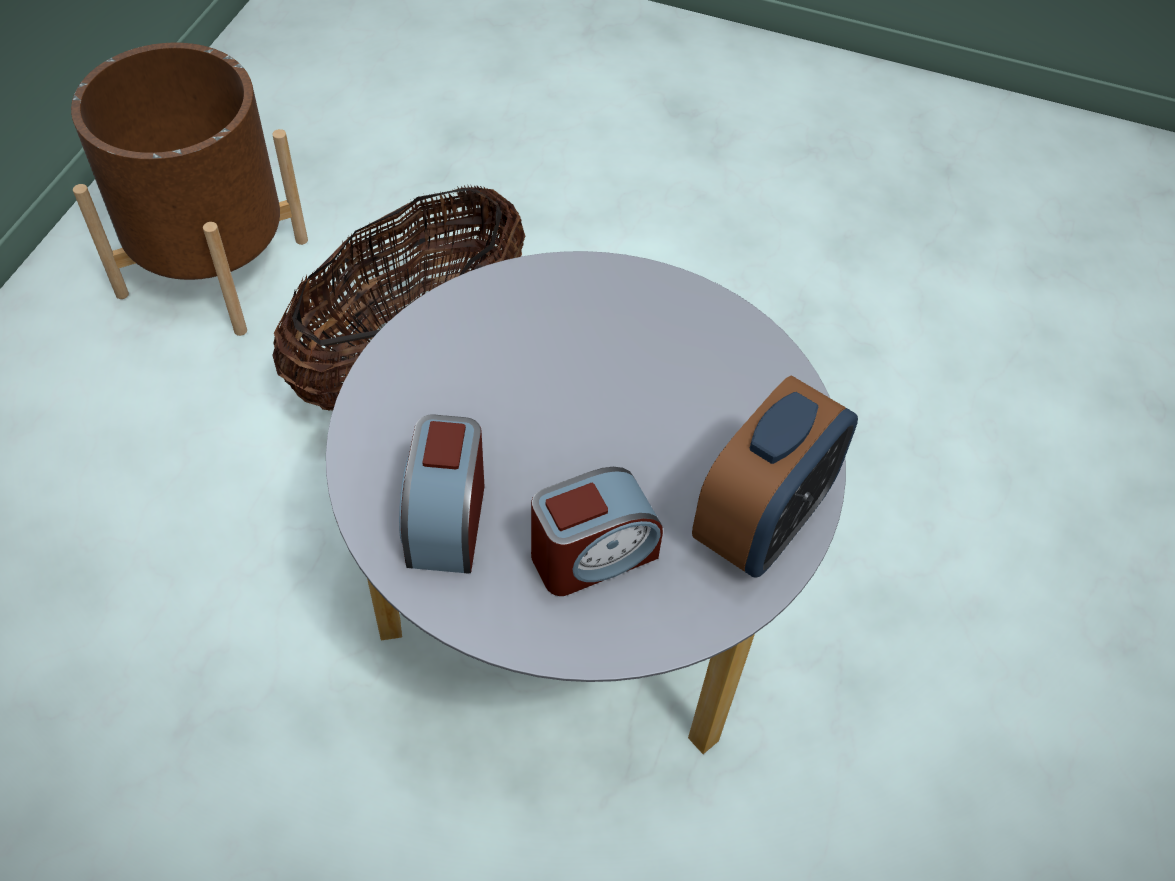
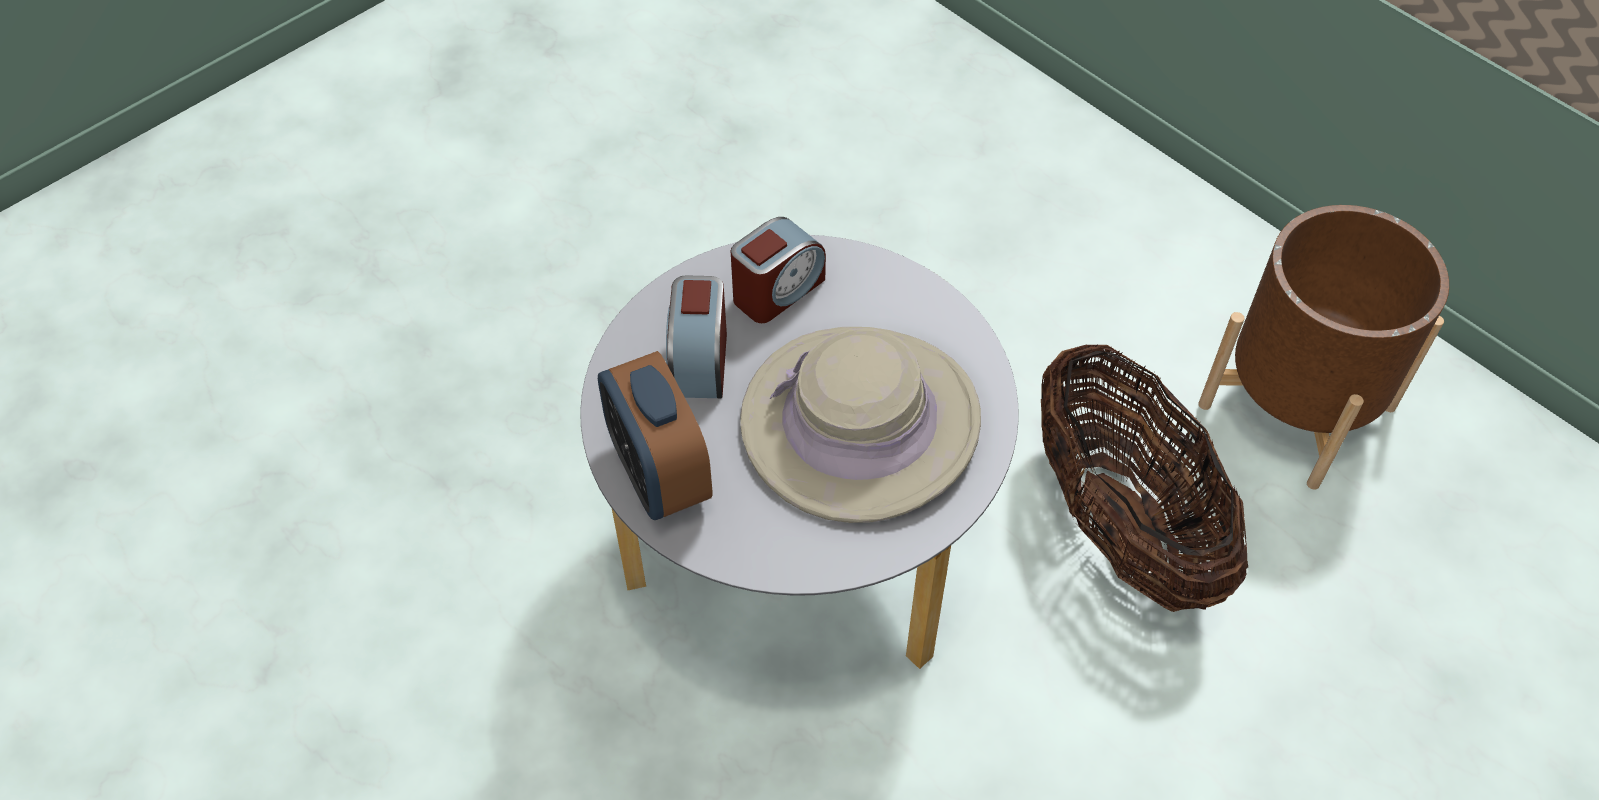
camera: 120 degrees right, 0 degrees up
(446, 520) = (777, 290): alarm clock -> alarm clock turned 105 degrees clockwise
(587, 375) = (860, 423): none -> beige hat

